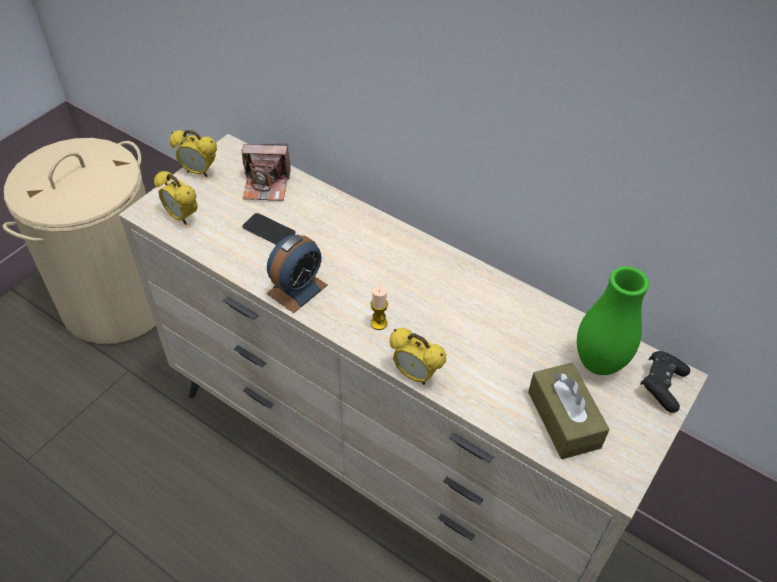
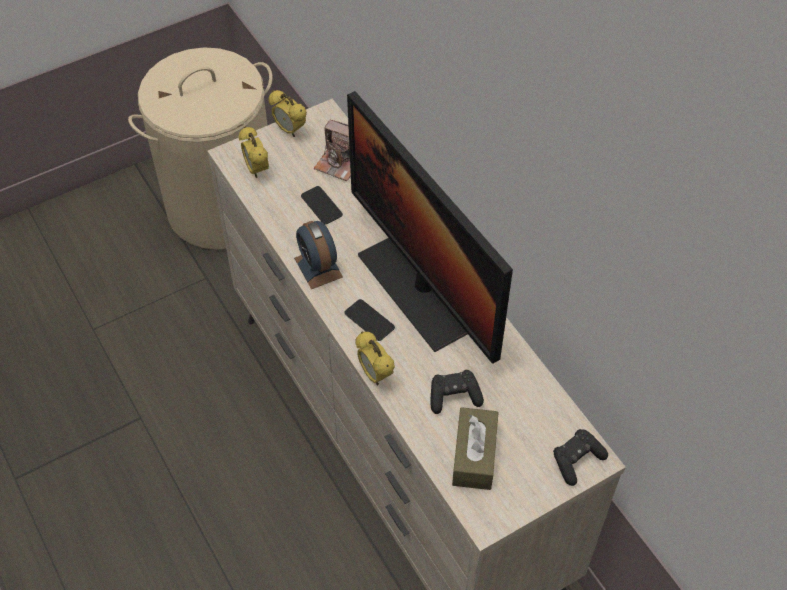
camera: 25 degrees right, 5 degrees up
(297, 289) = (318, 267): alarm clock -> alarm clock turned 90 degrees clockwise
(379, 323) = (369, 320): candle -> phone
(413, 275) = (421, 288): none -> monitor
(507, 367) = (454, 396): none -> black game controller
(598, 363) = (534, 421): green vase -> none

